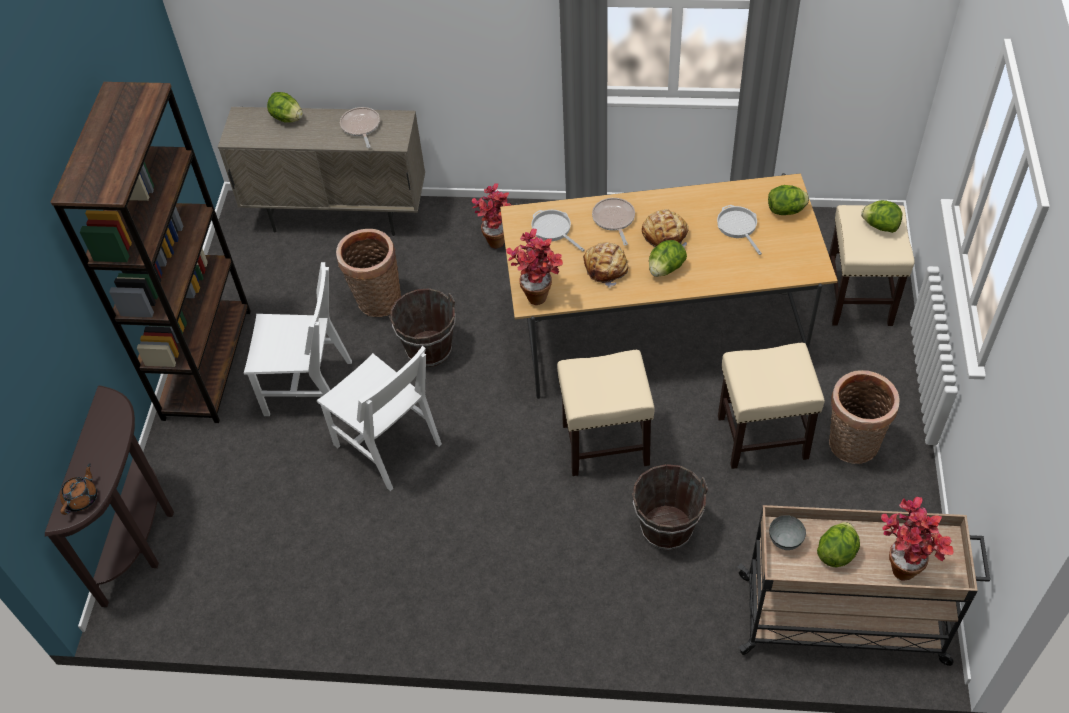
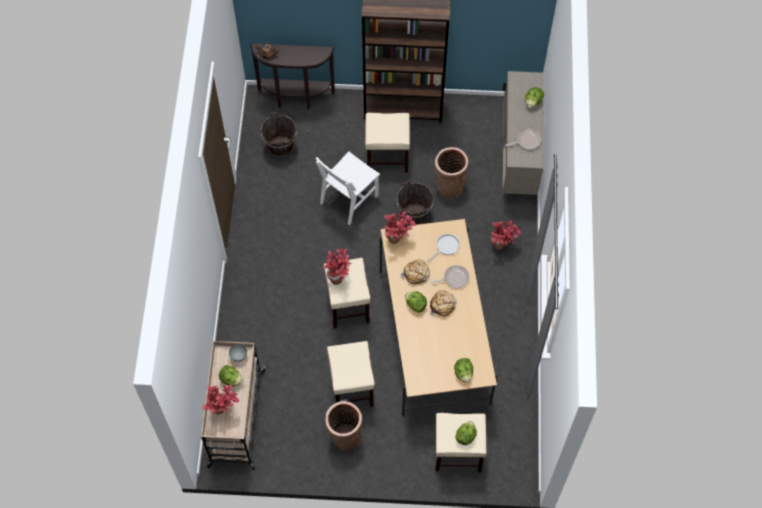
camera: 85 degrees right, 10 degrees up
(308, 388) = (386, 158): white chair -> beige stool
(598, 393) = (339, 277): none -> potted plant
(666, 528) = (293, 336): brown bucket -> brown bucket (281, 147)
(738, 227) = (449, 345): frying pan -> none

